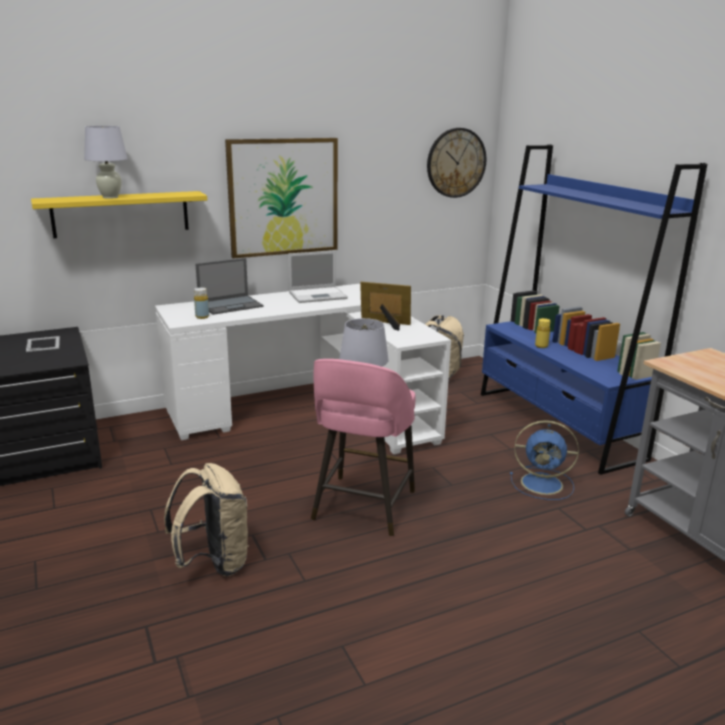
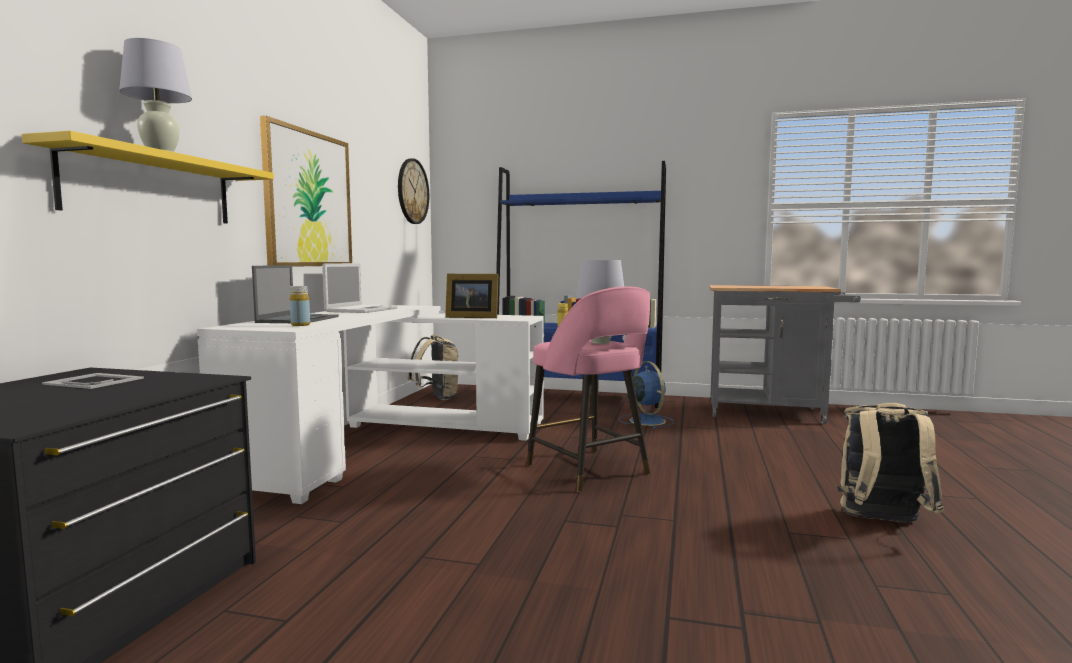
camera: 50 degrees left, 15 degrees down
(214, 563) = (589, 550): beige backpack -> beige backpack (881, 522)
(386, 324) = (471, 317): picture frame -> picture frame turned 135 degrees counterclockwise
(543, 484) = (646, 420): blue fan -> blue fan turned 75 degrees counterclockwise

